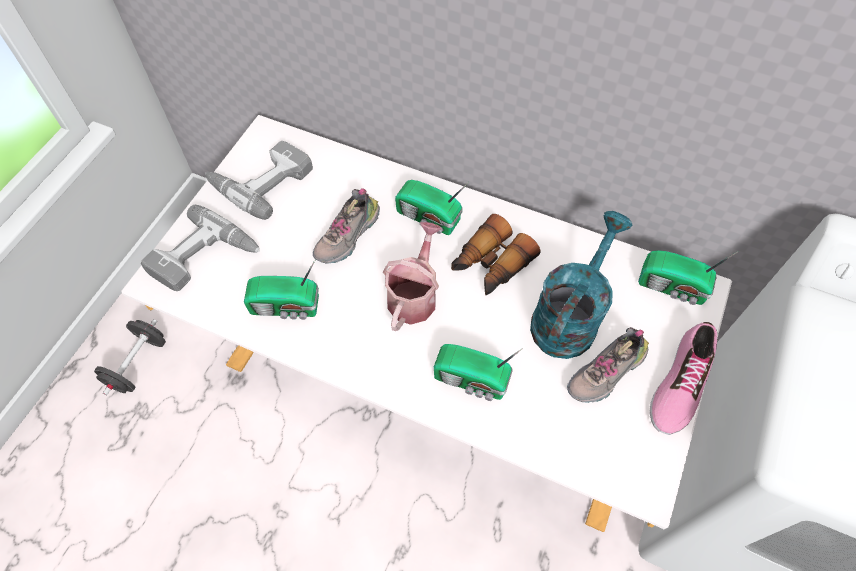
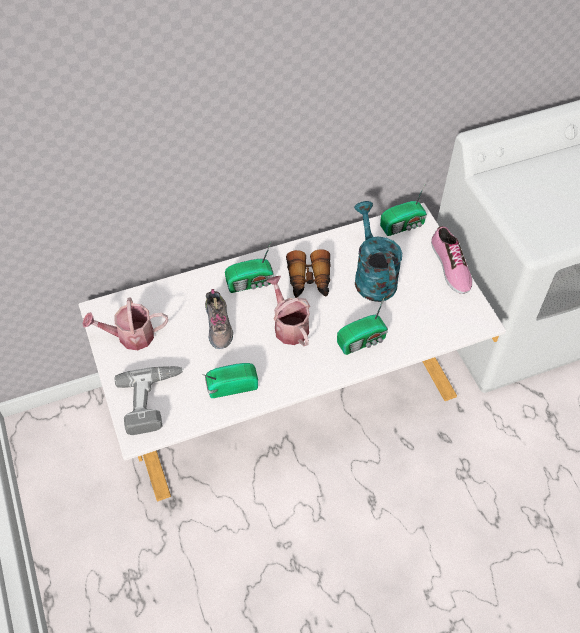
camera: 45 degrees left, 5 degrees down
(138, 364) = (94, 553): black dumbbell -> none
(261, 180) = (130, 336): power drill -> watering can
(287, 307) = (230, 386): radio -> radio turned 150 degrees counterclockwise
(606, 373) = (416, 288): shoe -> none

